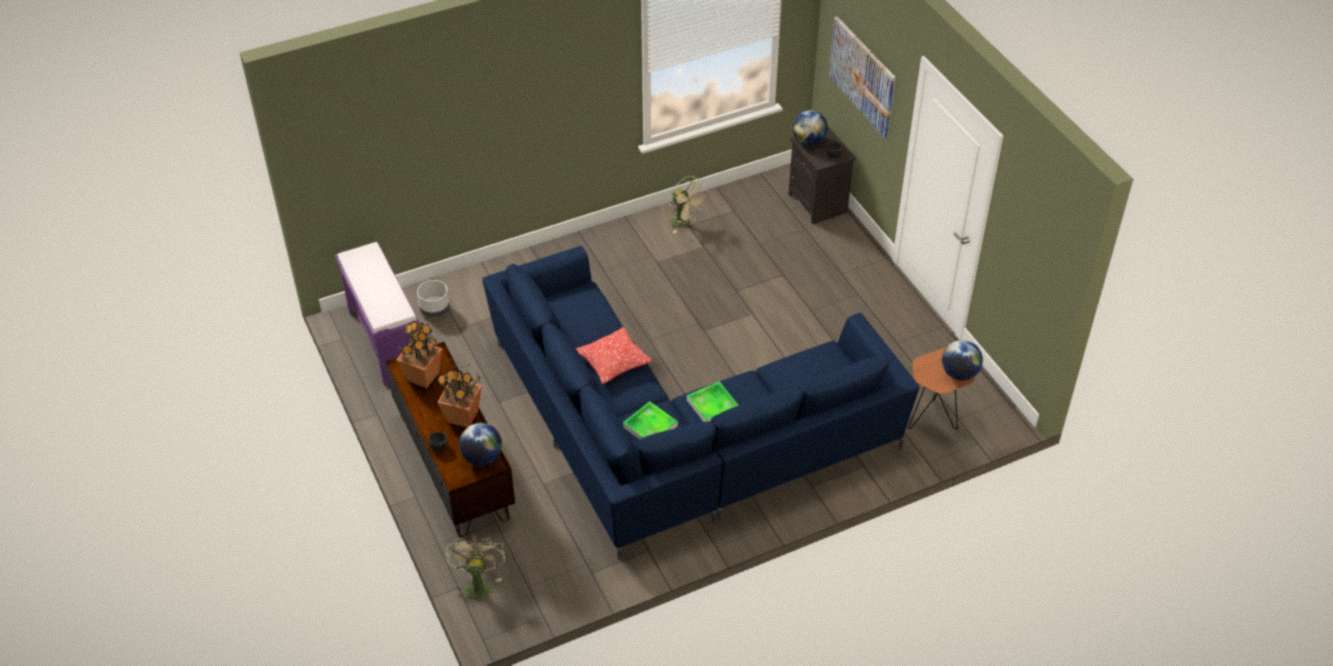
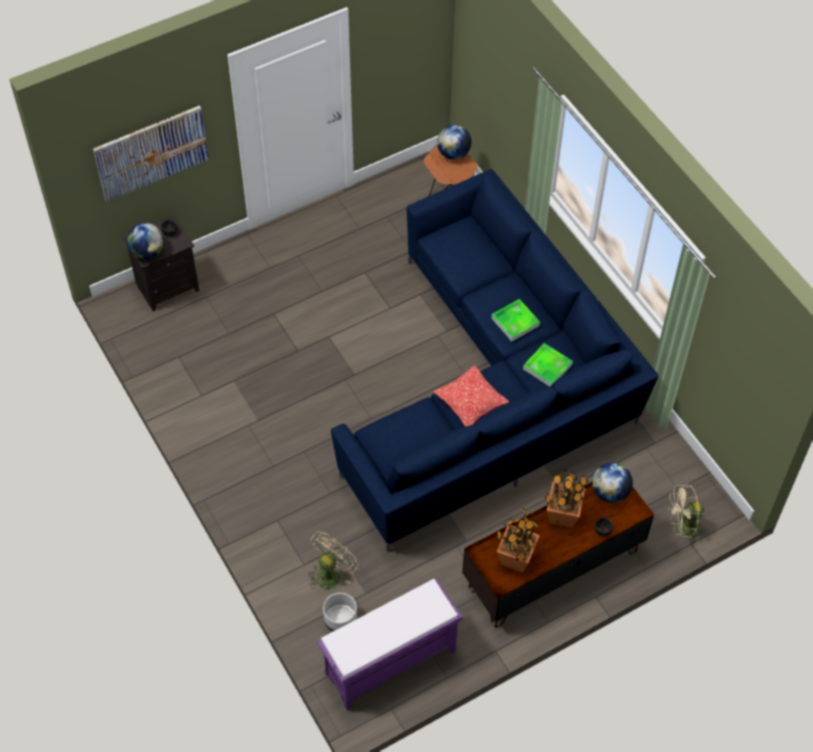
camera: 95 degrees left, 10 degrees up
(684, 222) = (197, 399): beige fan -> beige fan (331, 573)

